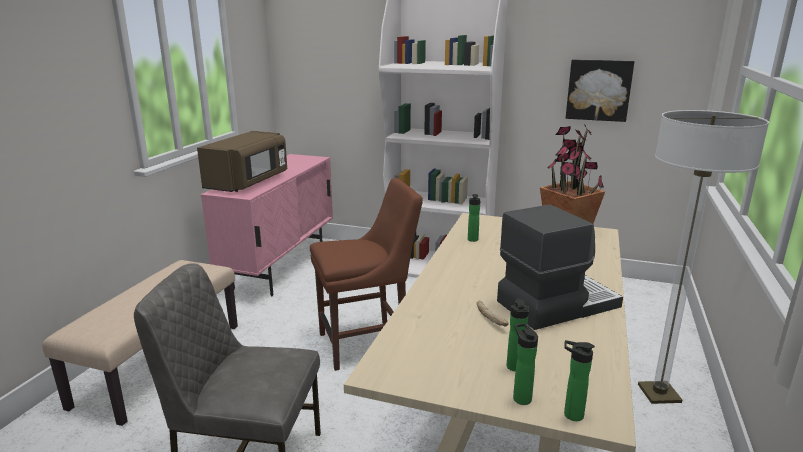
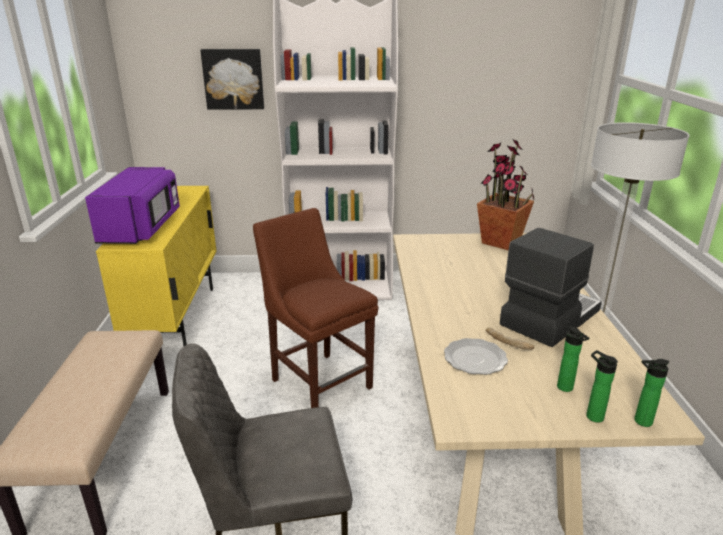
camera: 20 degrees left, 5 degrees up
(248, 182) = (141, 228): brown microwave -> purple microwave
(280, 269) = (177, 317): pink cabinet -> yellow cabinet
(367, 344) = (319, 381): brown chair -> brown chair turned 90 degrees counterclockwise
(444, 324) = (474, 358): none -> plate
(472, 240) = (427, 263): bottle -> none
(598, 90) = (482, 98): picture -> picture (233, 79)

